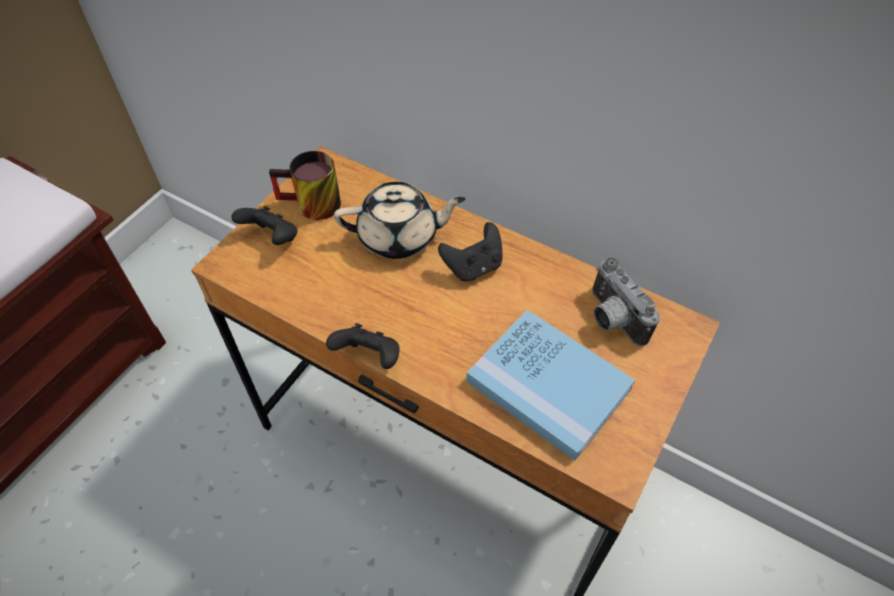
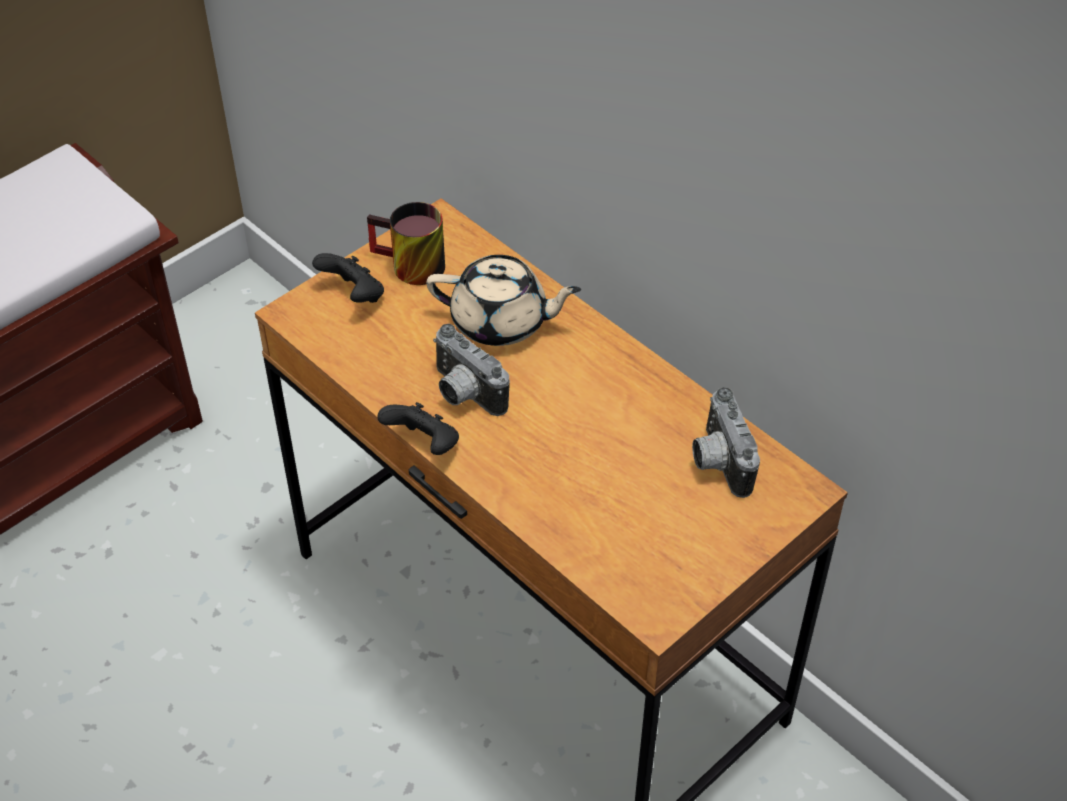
camera: 15 degrees right, 5 degrees down
(388, 304) = (463, 394): none -> camera
(473, 267) = (576, 372): black game controller -> none
(548, 385) = (614, 515): blue book -> none

